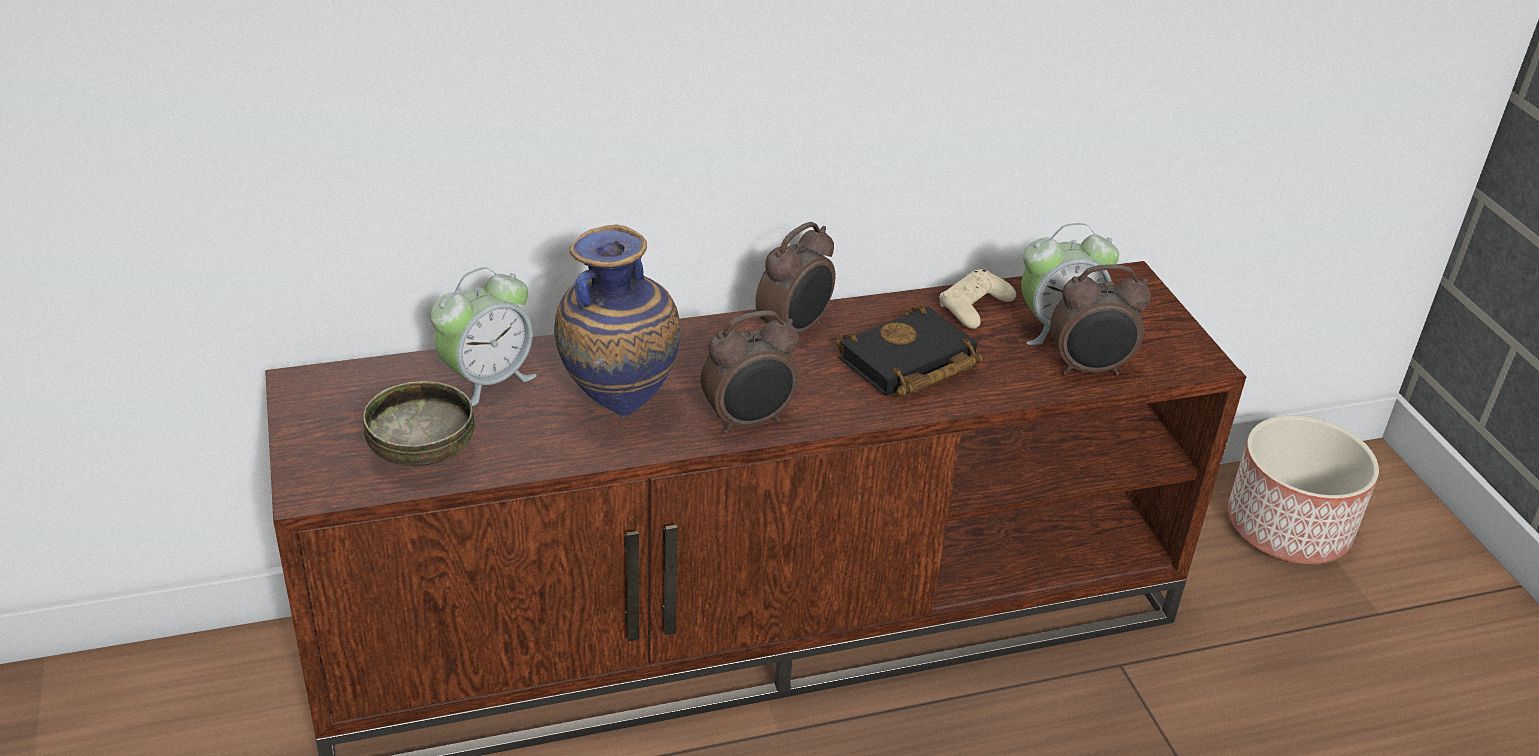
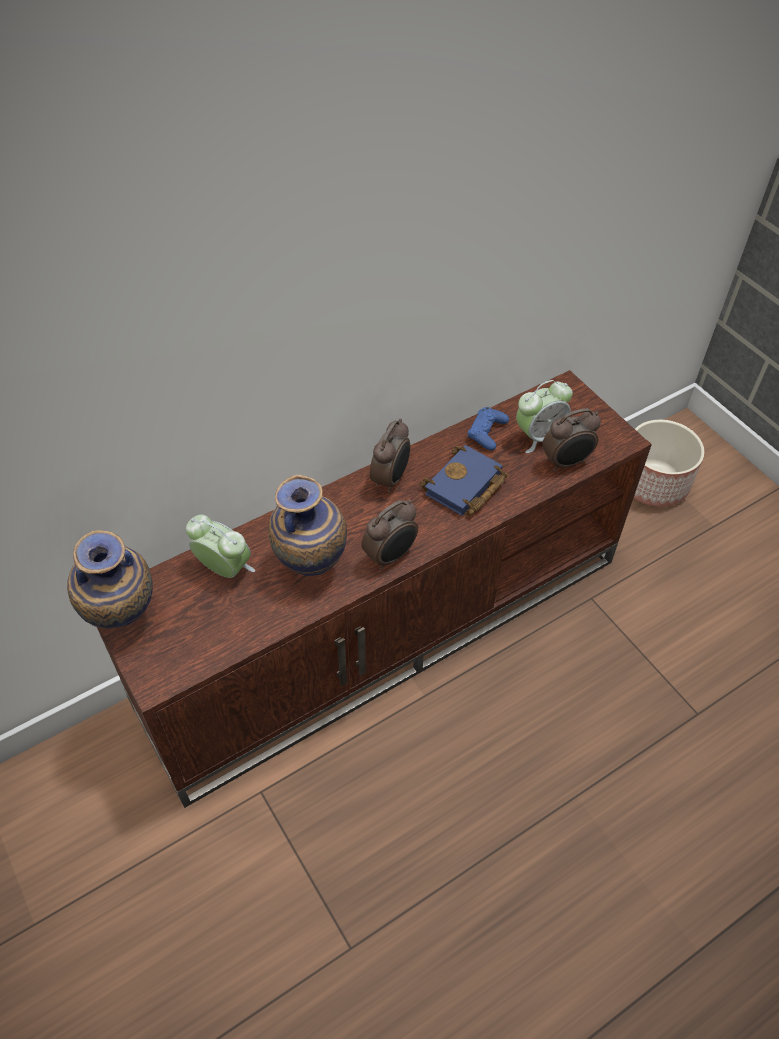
camera: 15 degrees left, 15 degrees up
(308, 406) = (124, 621): none -> vase
(421, 454) = (209, 637): bowl -> none
(487, 380) = (224, 569): alarm clock -> alarm clock turned 90 degrees counterclockwise
(908, 364) = (465, 487): black book -> blue book
(974, 307) = (487, 432): beige game controller -> blue game controller

